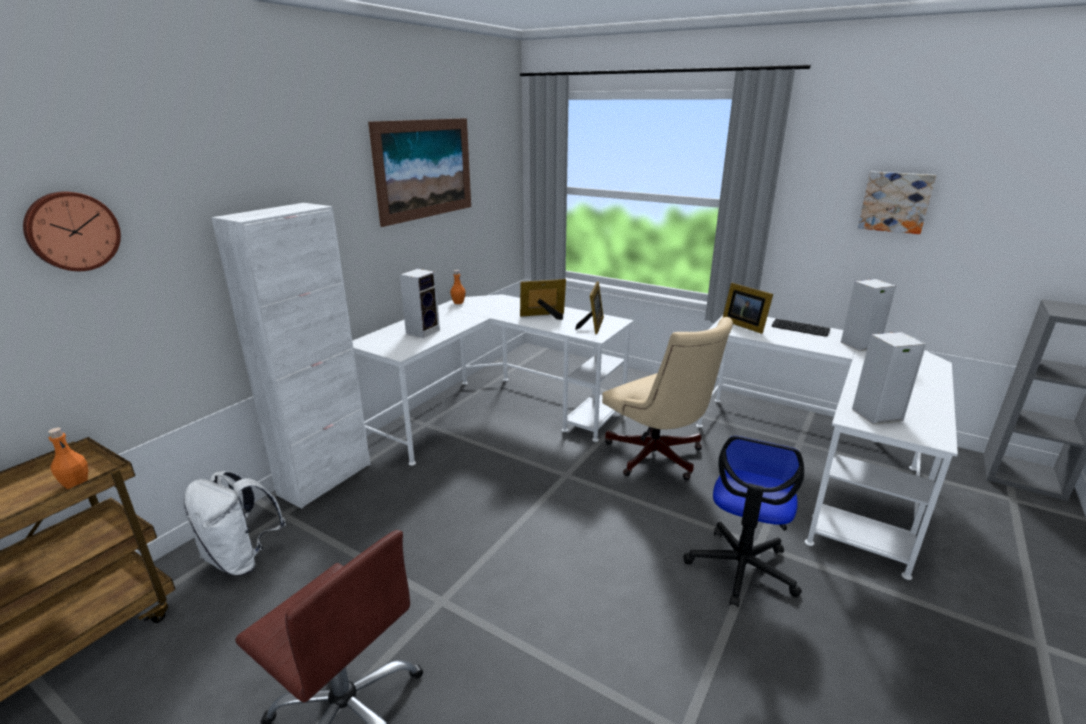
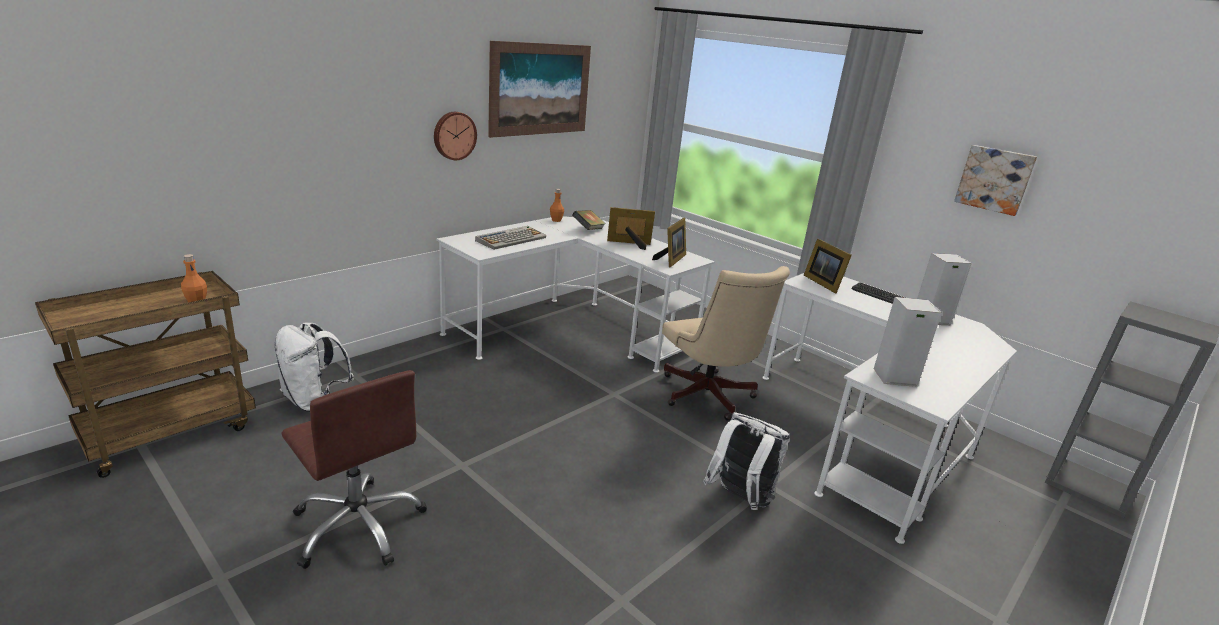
camera: 10 degrees right, 0 degrees up
(72, 231) = (227, 105): wall clock -> wall clock (454, 135)
(325, 479) = (400, 356): white cabinet -> none
(423, 331) = (511, 239): speaker -> keyboard
(495, 308) = (588, 230): none -> book
(741, 568) = (739, 499): office chair -> white backpack

